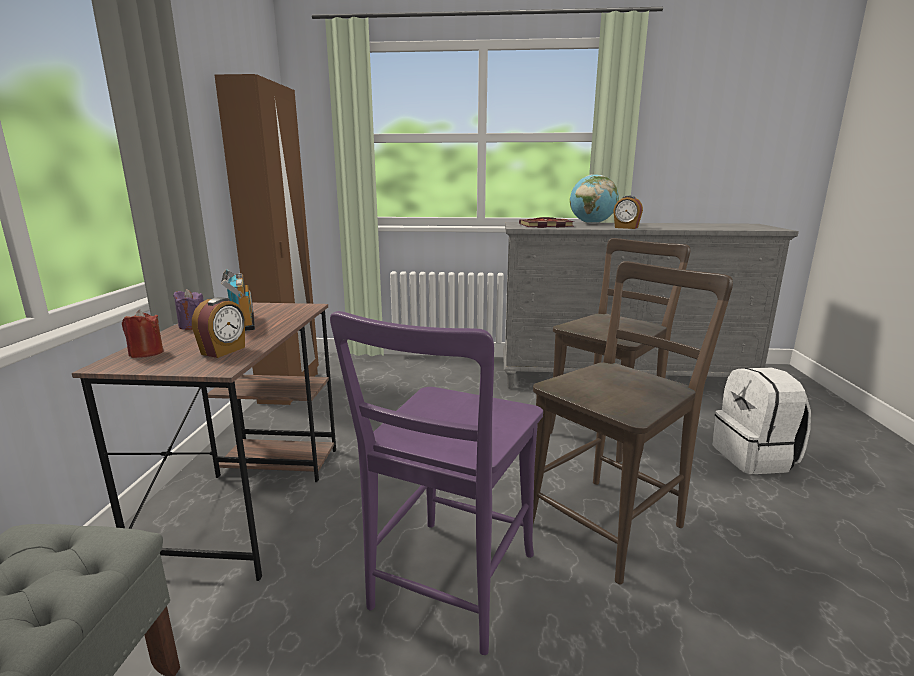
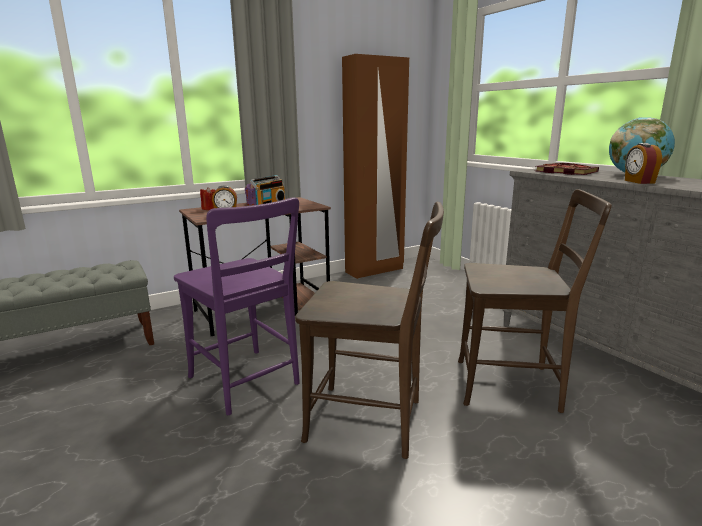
camera: 55 degrees right, 0 degrees up
(449, 587) = (246, 383): purple chair -> purple chair turned 120 degrees counterclockwise
(755, 458) = (612, 489): white backpack -> none

